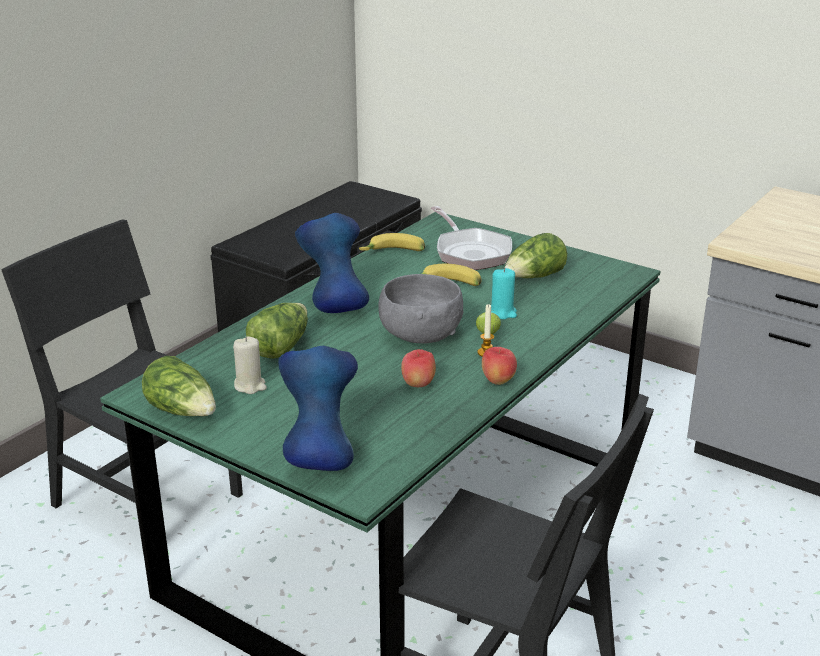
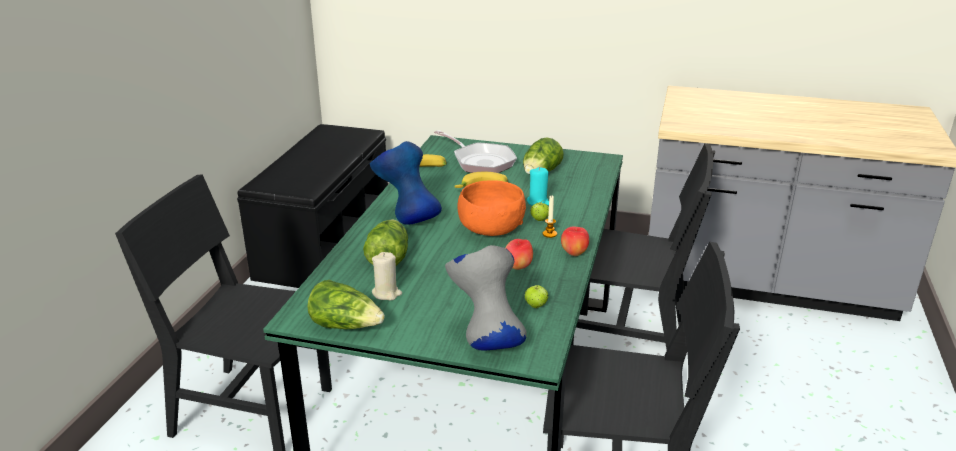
camera: 20 degrees left, 0 degrees up
(319, 457) = (486, 339): blue vase -> grey vase
(404, 432) = (536, 305): none -> apple
(420, 335) = (490, 229): grey bowl -> orange bowl
(621, 524) = (626, 347): none -> black chair

